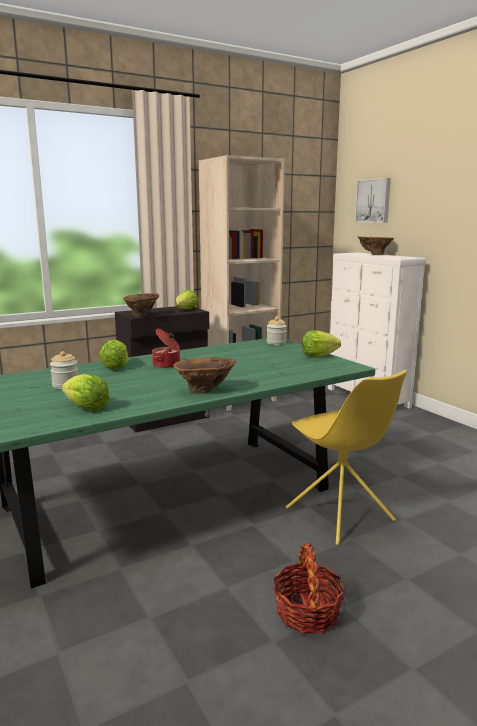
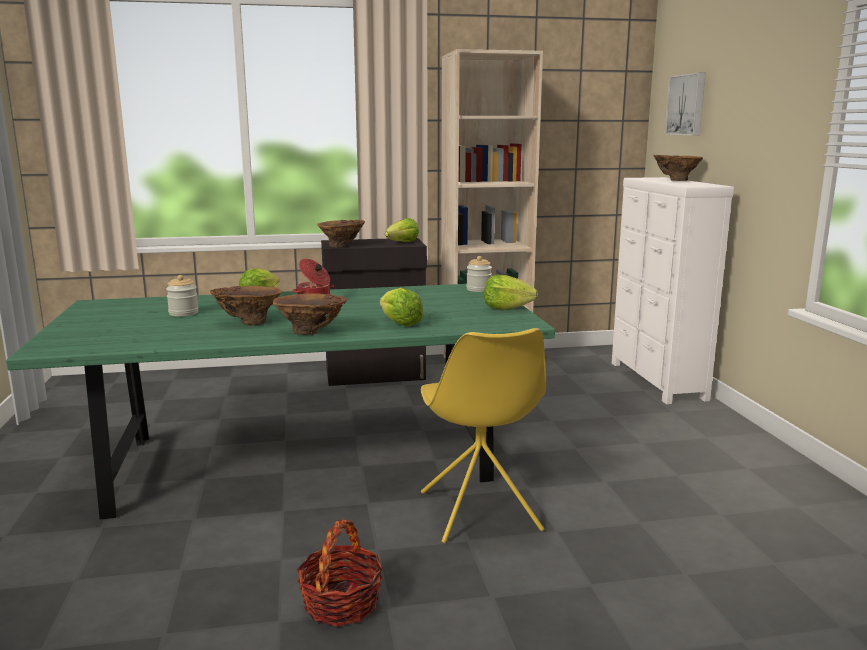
camera: 20 degrees right, 0 degrees up
(86, 407) = (170, 336): lettuce -> lettuce (399, 323)
(137, 388) = (248, 322): none -> brown vase

